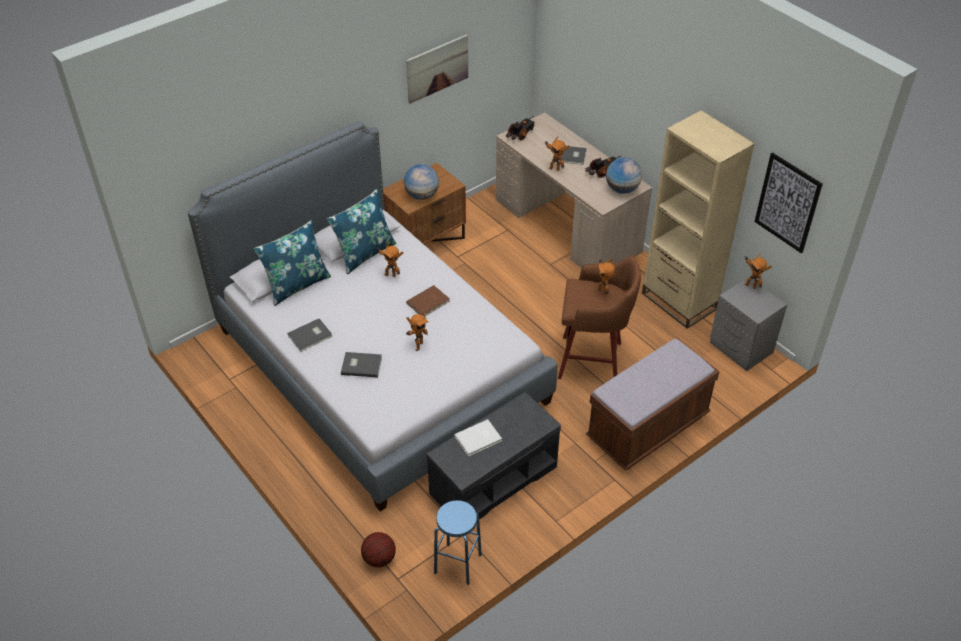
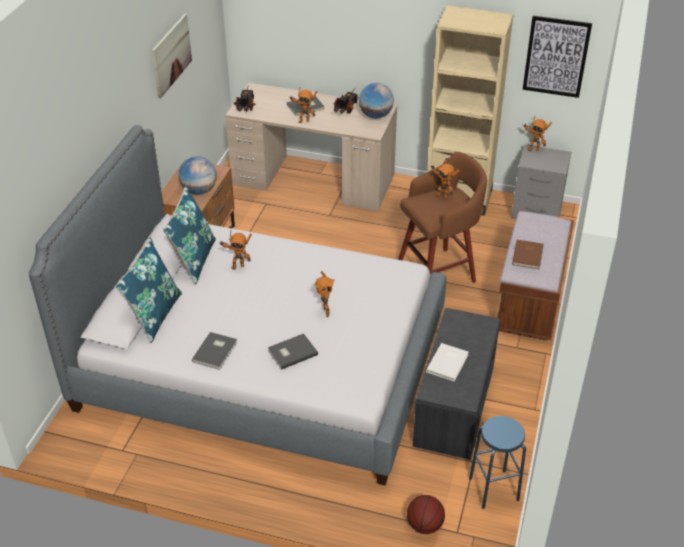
camera: 35 degrees left, 5 degrees down
(429, 302) = (297, 273): brown book -> brown book (528, 255)

